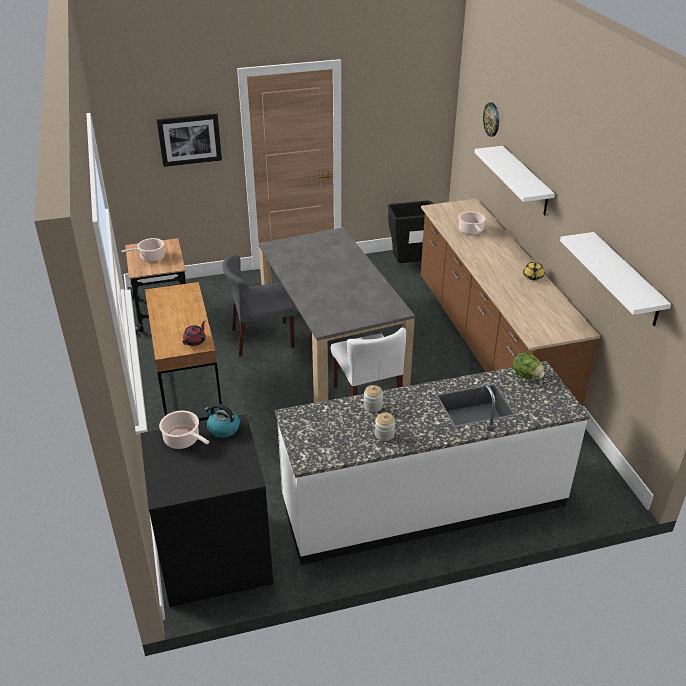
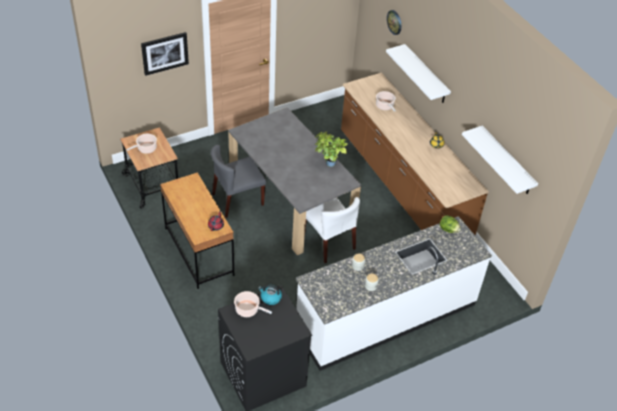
camera: 15 degrees left, 10 degrees up
(375, 289) = (328, 165): none -> potted plant
(410, 265) = (329, 118): black trash can -> none

